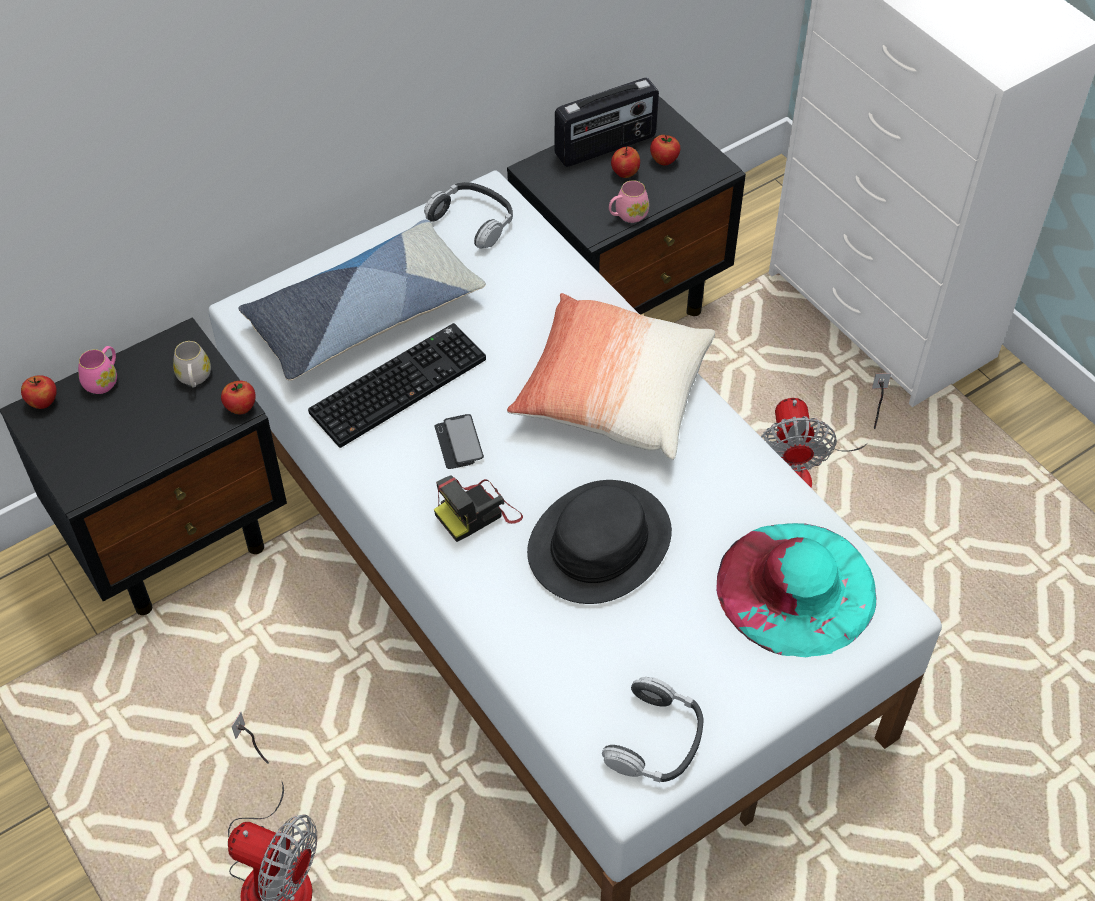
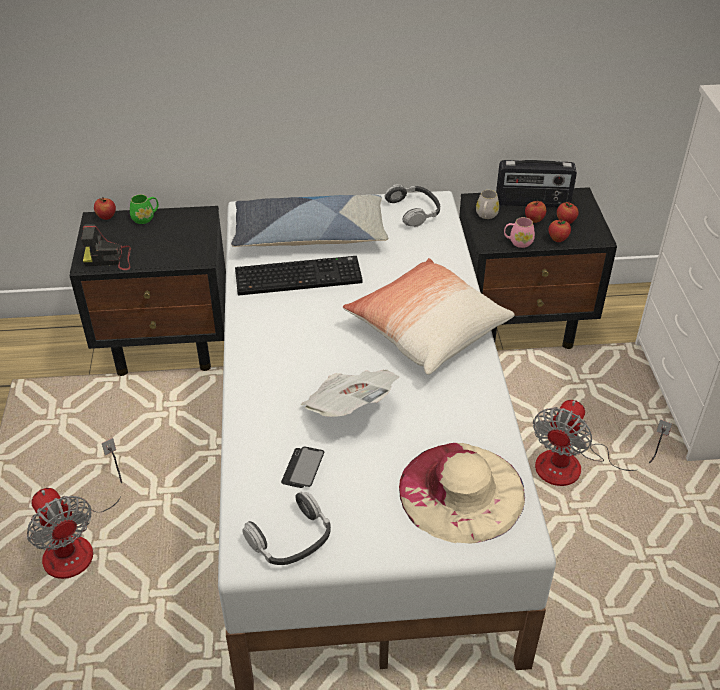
camera: 30 degrees right, 10 degrees down
(103, 380) = (146, 218): pink mug -> green mug
(194, 378) = (192, 234): white mug -> white mug (486, 216)
(241, 408) = (204, 257): apple -> apple (558, 239)
(459, 443) = (308, 319): phone -> phone (303, 468)
(478, 513) = (288, 360): camera -> camera (110, 258)
(599, 543) = (349, 408): black hat -> newspaper
(796, 588) = (461, 491): turquoise hat -> beige hat

